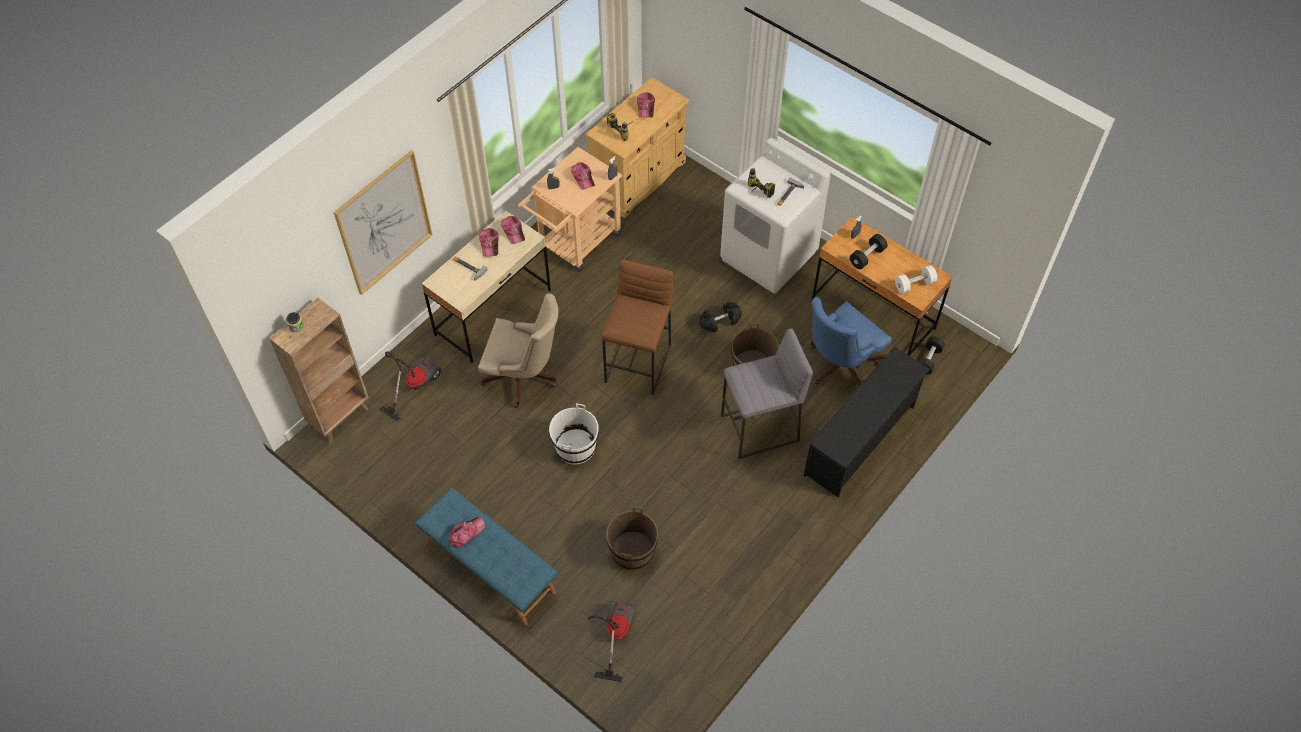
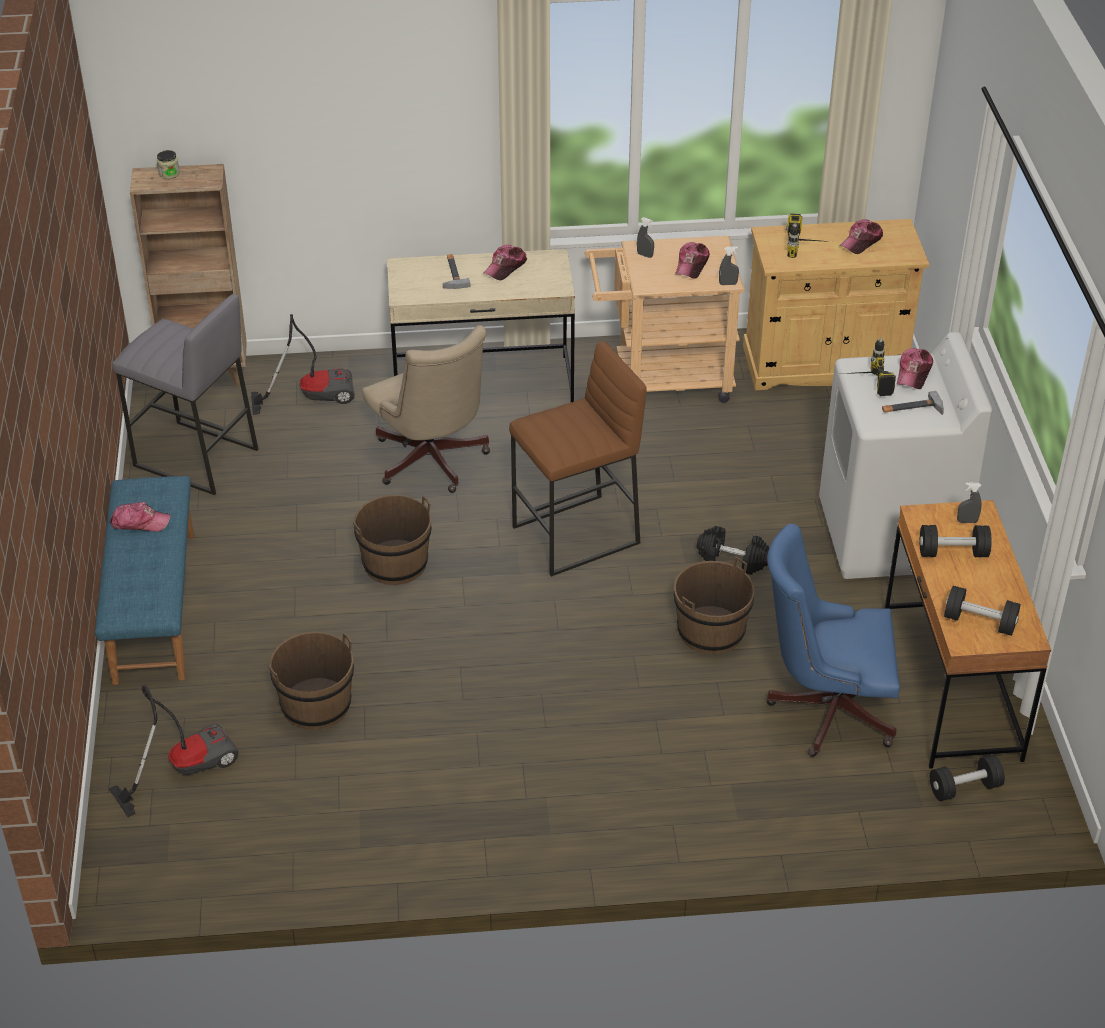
camera: 45 degrees right, 15 degrees down
(384, 223) = (363, 131): picture -> none
(513, 231) = (547, 271): cap -> cap (914, 373)
(575, 447) = (395, 563): white bucket -> brown bucket
(760, 429) = (631, 699): grey stool -> grey stool (195, 458)
(861, 441) = (745, 806): black shoe rack -> none
(914, 284) = (979, 622): white dumbbell -> black dumbbell

